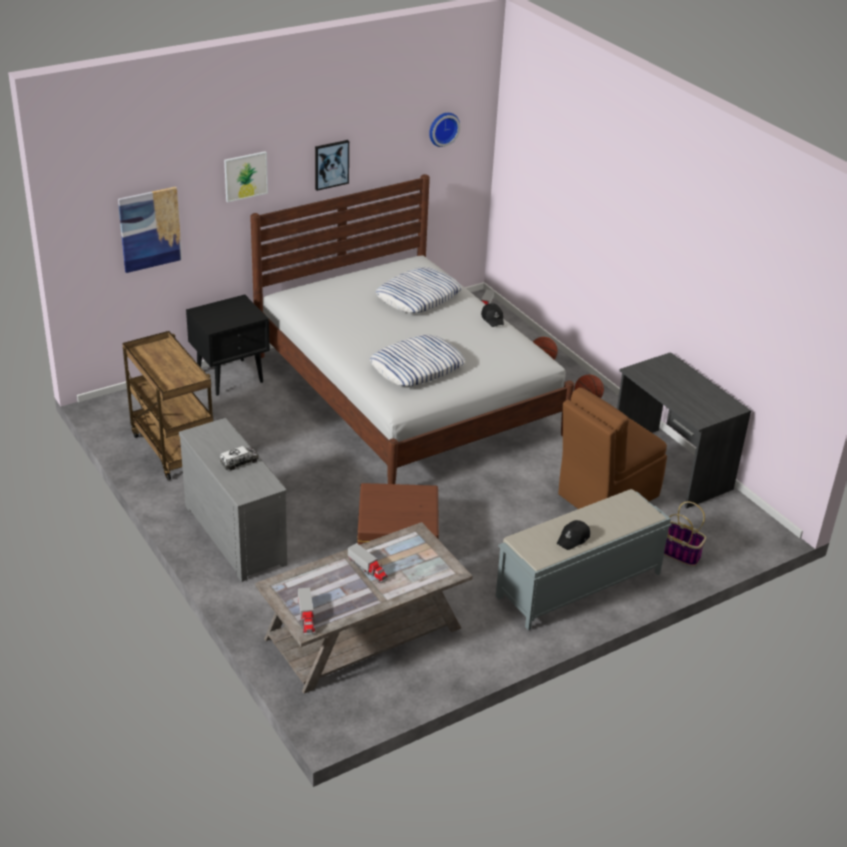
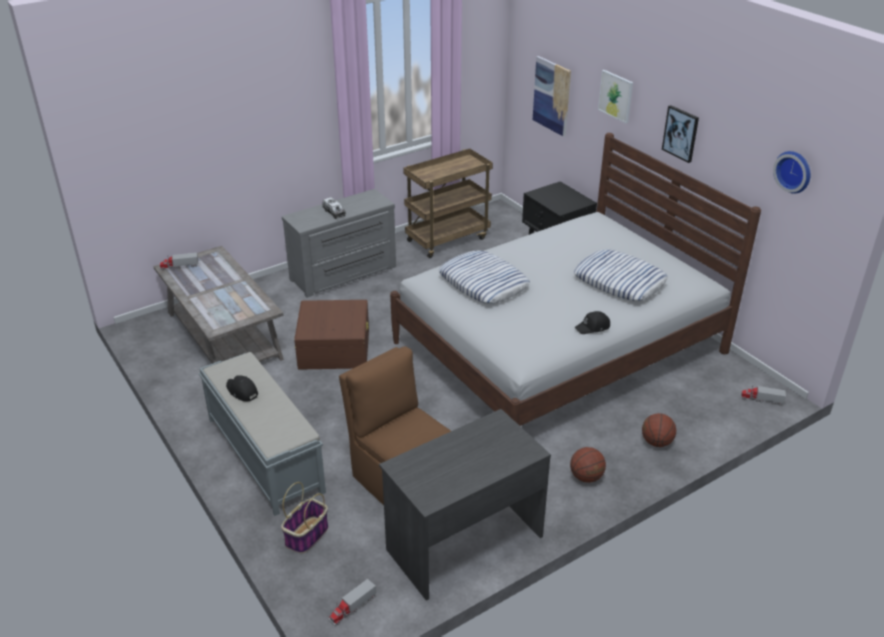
camera: 90 degrees right, 0 degrees up
(368, 569) = (226, 289): toy truck -> toy truck (352, 607)

